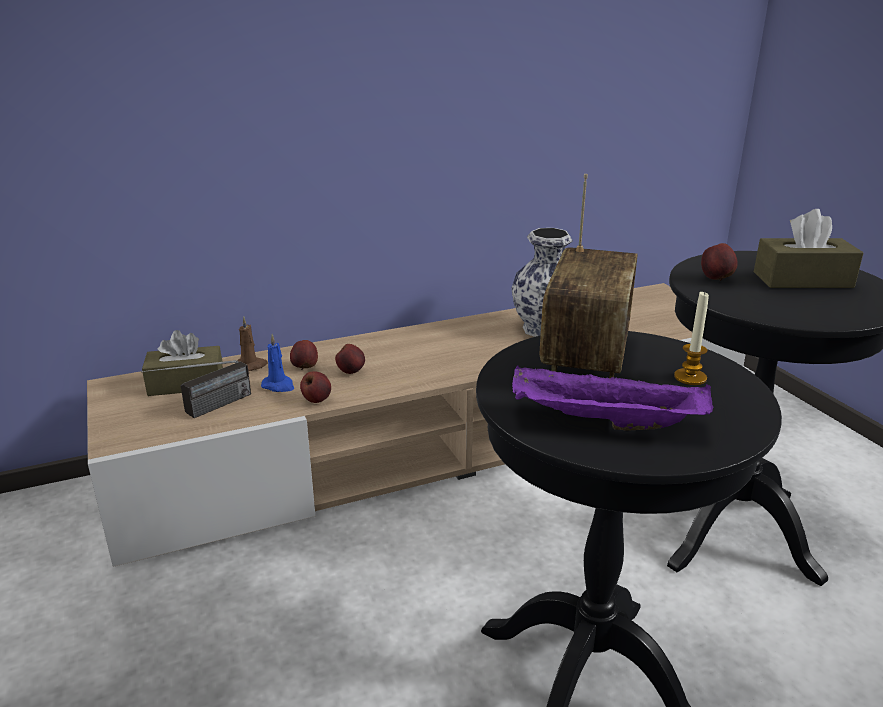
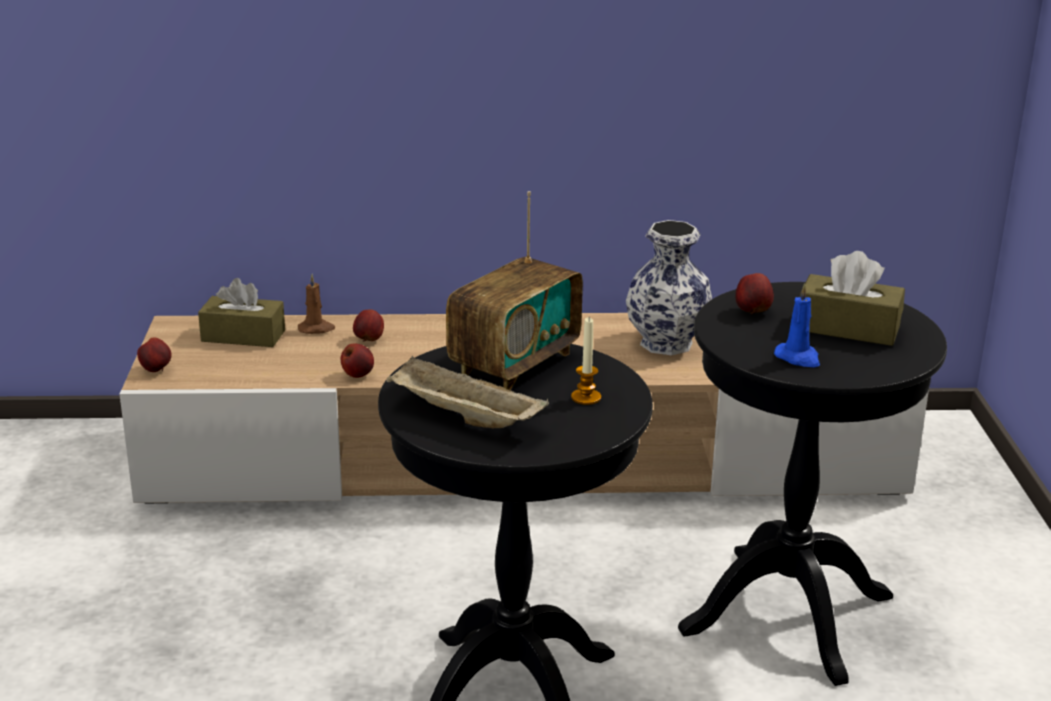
camera: 20 degrees right, 0 degrees up
(204, 410) = (245, 365): radio -> none
(278, 386) = (330, 354): blue candle -> blue candle (798, 358)
(351, 372) = (413, 353): apple -> apple (157, 370)
(603, 423) = (462, 417): purple tray -> beige tray

